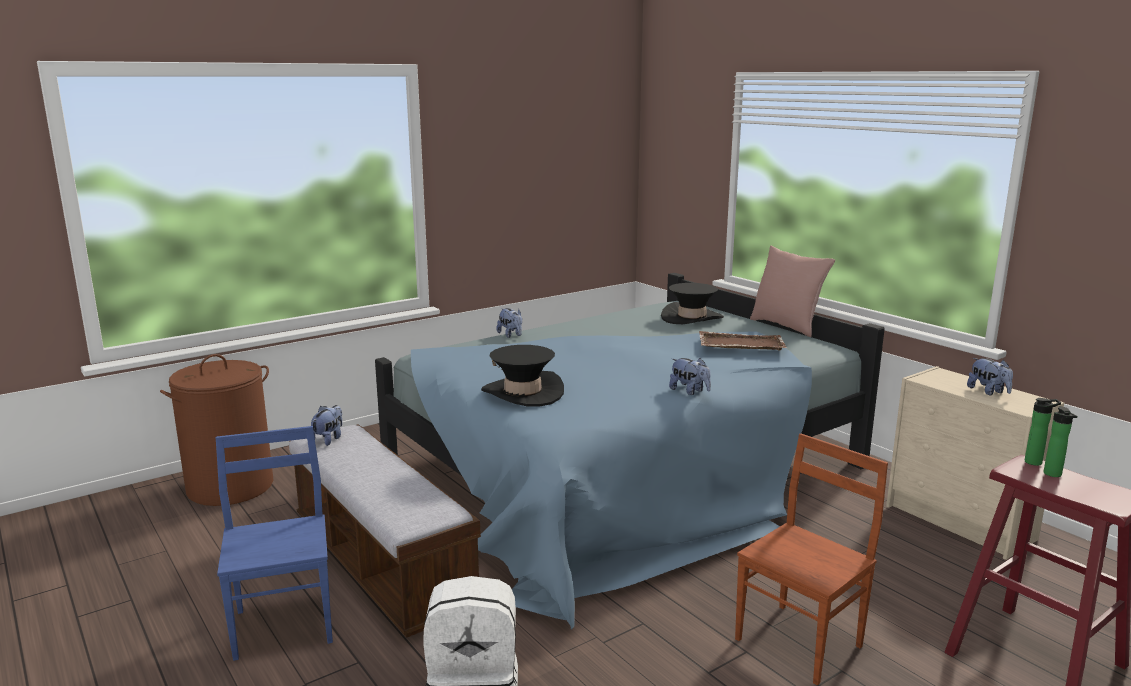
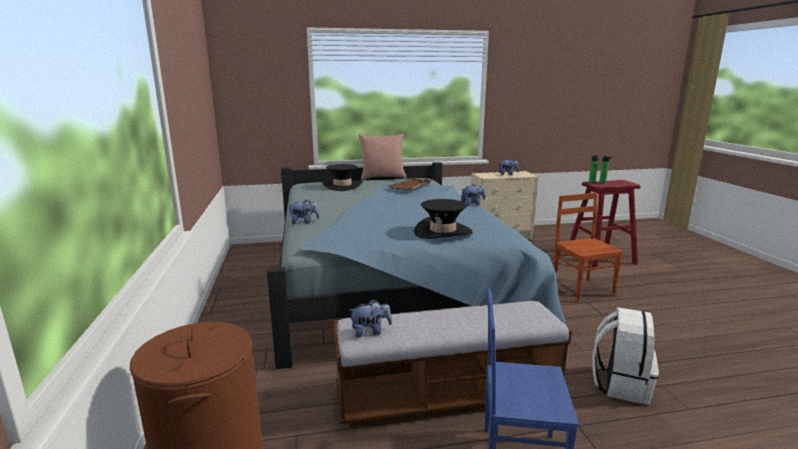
camera: 65 degrees left, 0 degrees up
(328, 439) = (370, 332): plush toy -> plush toy turned 120 degrees clockwise

